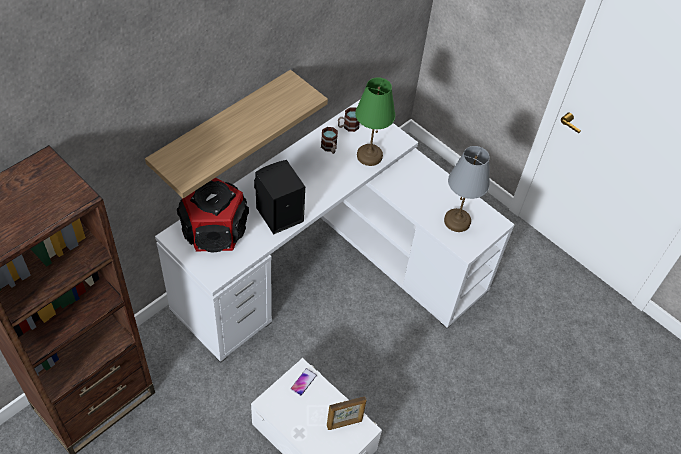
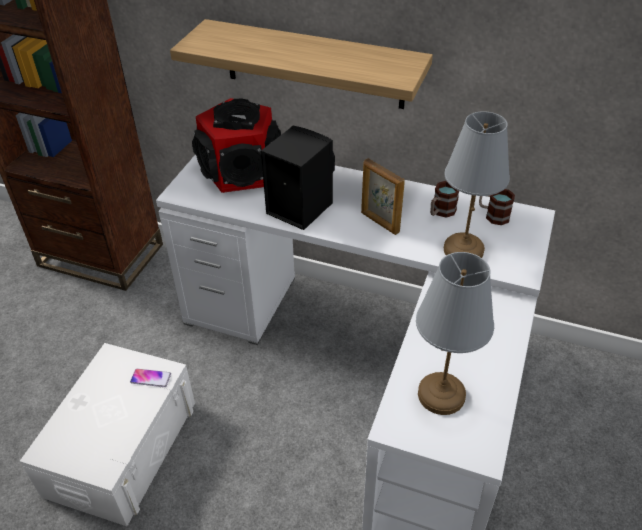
camera: 70 degrees right, 10 degrees down
(344, 423) = (106, 443): picture frame -> picture frame (379, 222)
(369, 156) = (462, 250): green table lamp -> grey table lamp

